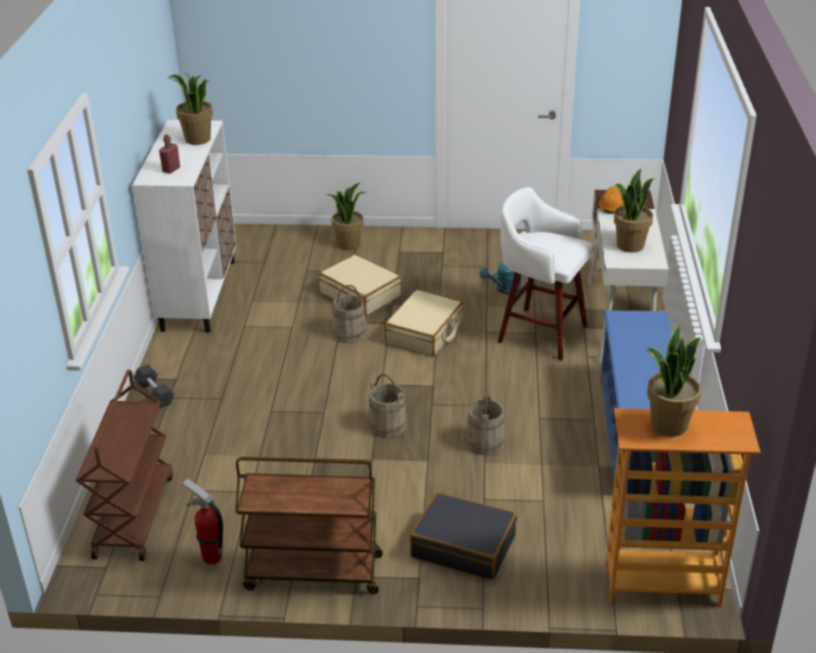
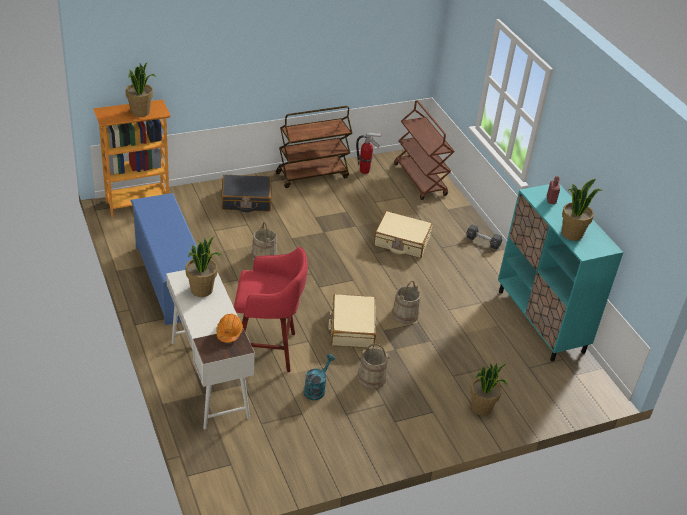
camera: 150 degrees right, 5 degrees up
(199, 294) = (541, 321): white cabinet -> turquoise cabinet
(361, 294) = (425, 353): beige suitcase -> beige suitcase (401, 241)
(387, 425) = (329, 253): beige bucket -> beige bucket (372, 377)
(539, 333) = (267, 350): white stool -> red stool

